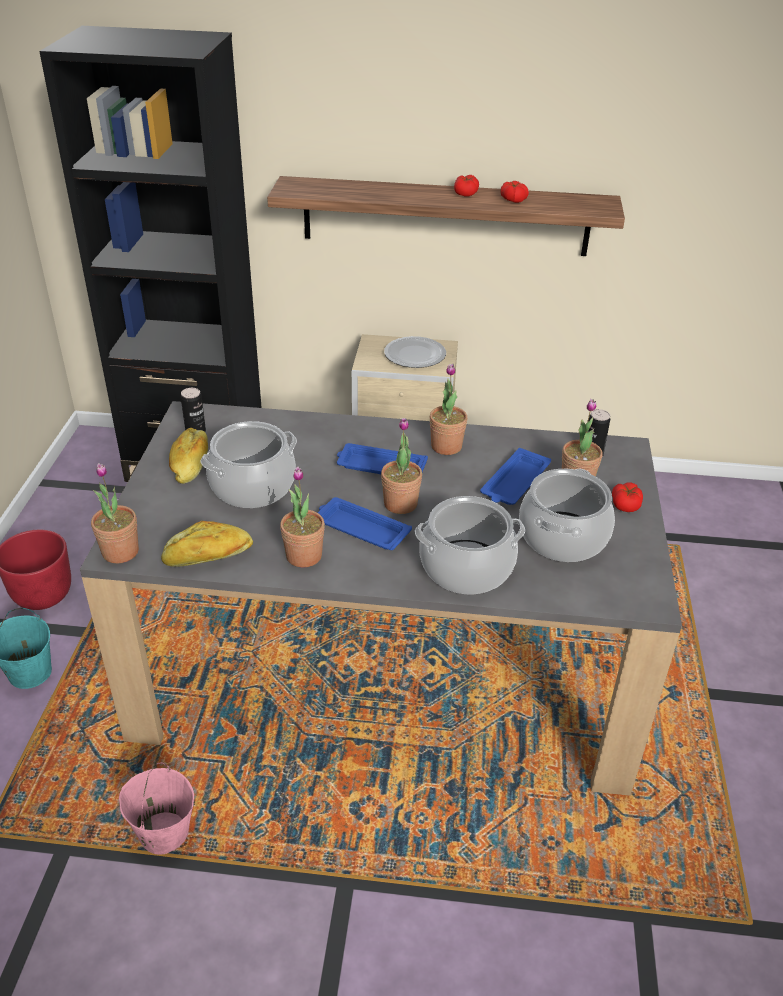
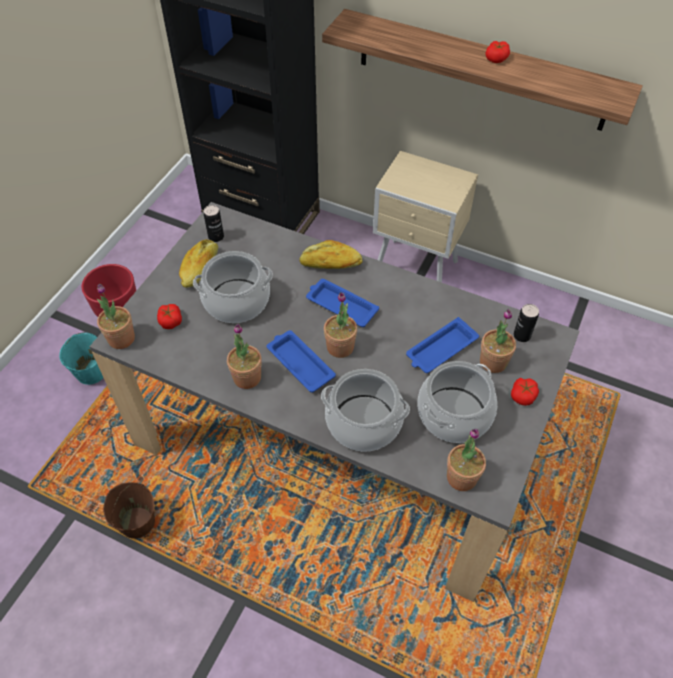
camera: 20 degrees right, 15 degrees up
(163, 833) = (137, 522): pink bucket -> brown bucket
(208, 557) = (179, 359): bread -> bread (331, 264)
(414, 355) = (434, 182): plate -> none
(446, 446) = (402, 298): potted plant -> potted plant (461, 477)
(513, 199) = (536, 74): tomato -> tomato (170, 321)

